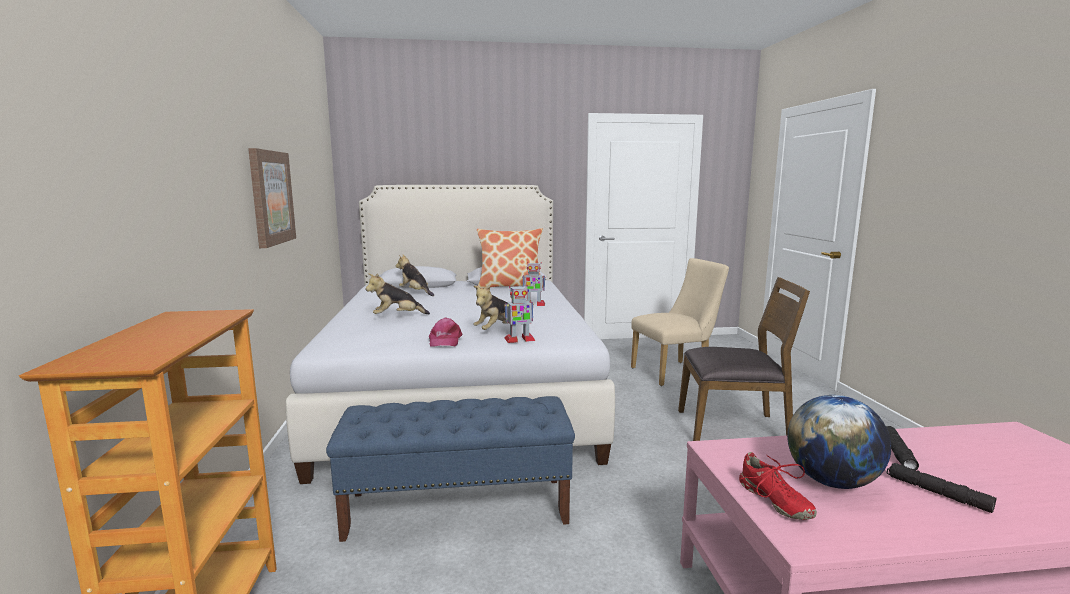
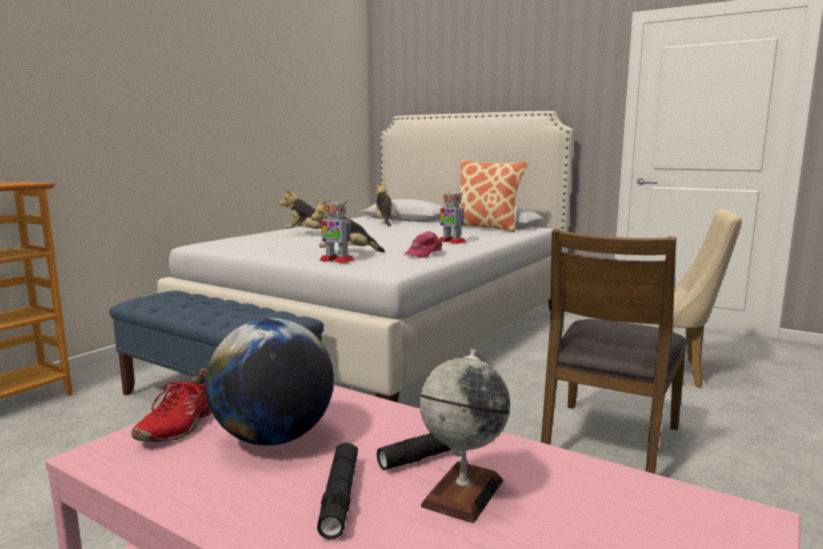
camera: 40 degrees right, 0 degrees up
(271, 197) = (224, 117): picture -> none
(444, 340) = (282, 252): pink cap -> pink cap (423, 253)
(733, 428) = (608, 443): brown chair -> brown chair turned 75 degrees clockwise
(954, 465) = (463, 493): none -> globe

